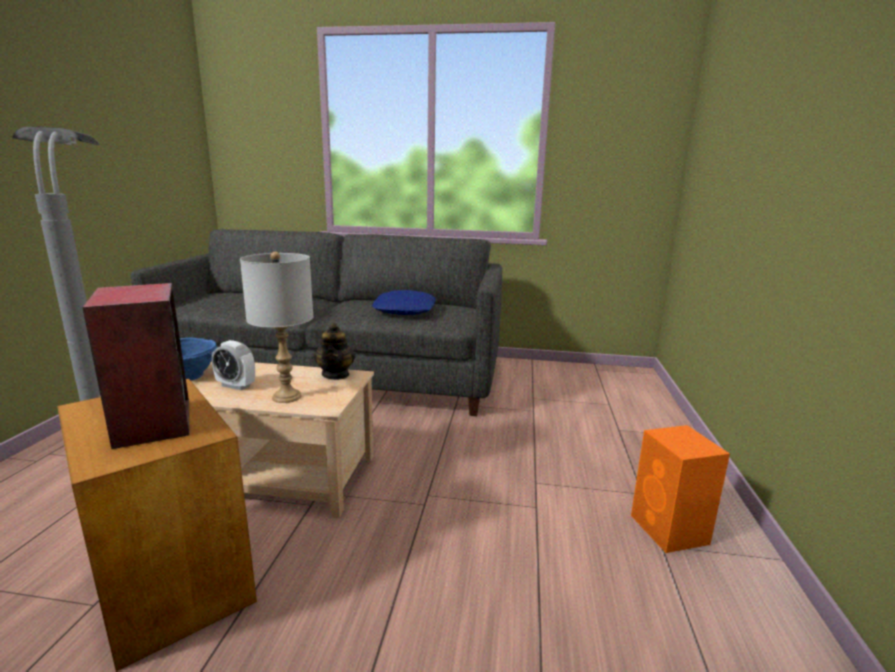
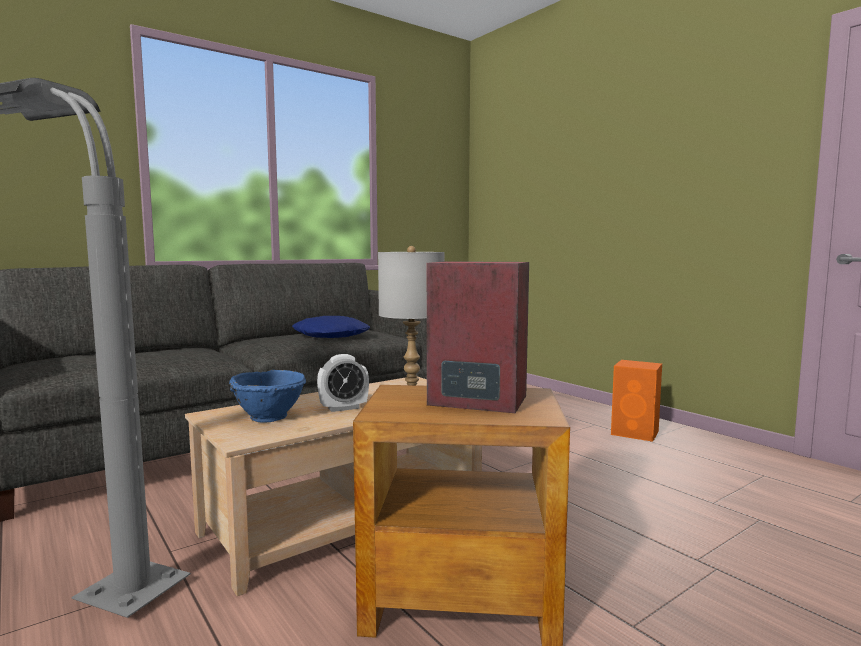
camera: 45 degrees left, 10 degrees down
(336, 375) = (397, 383): teapot -> none

